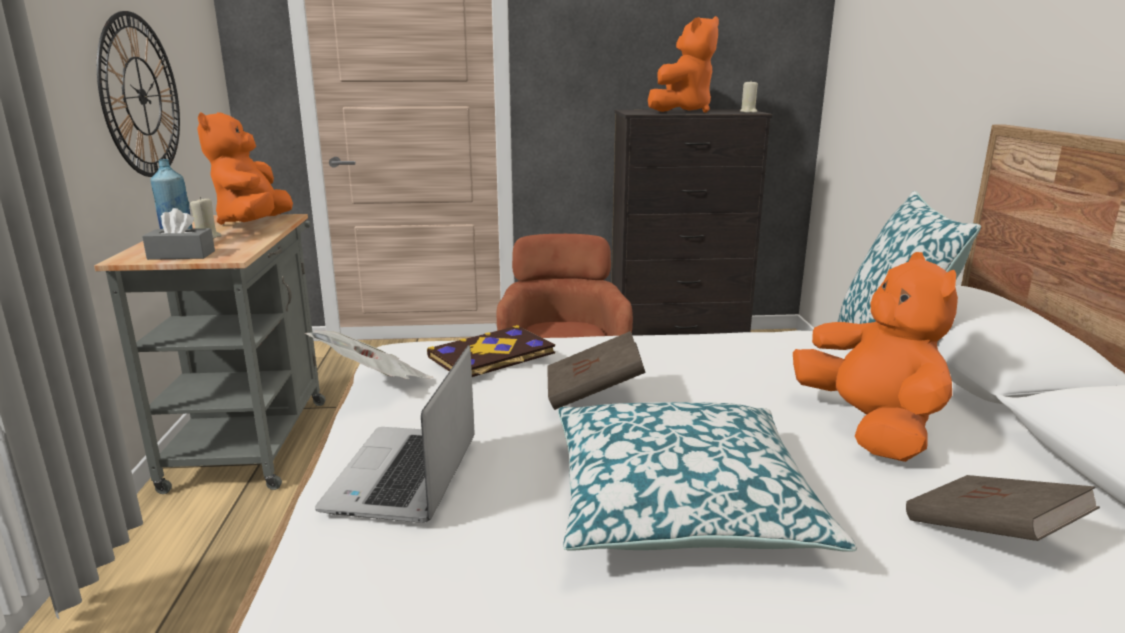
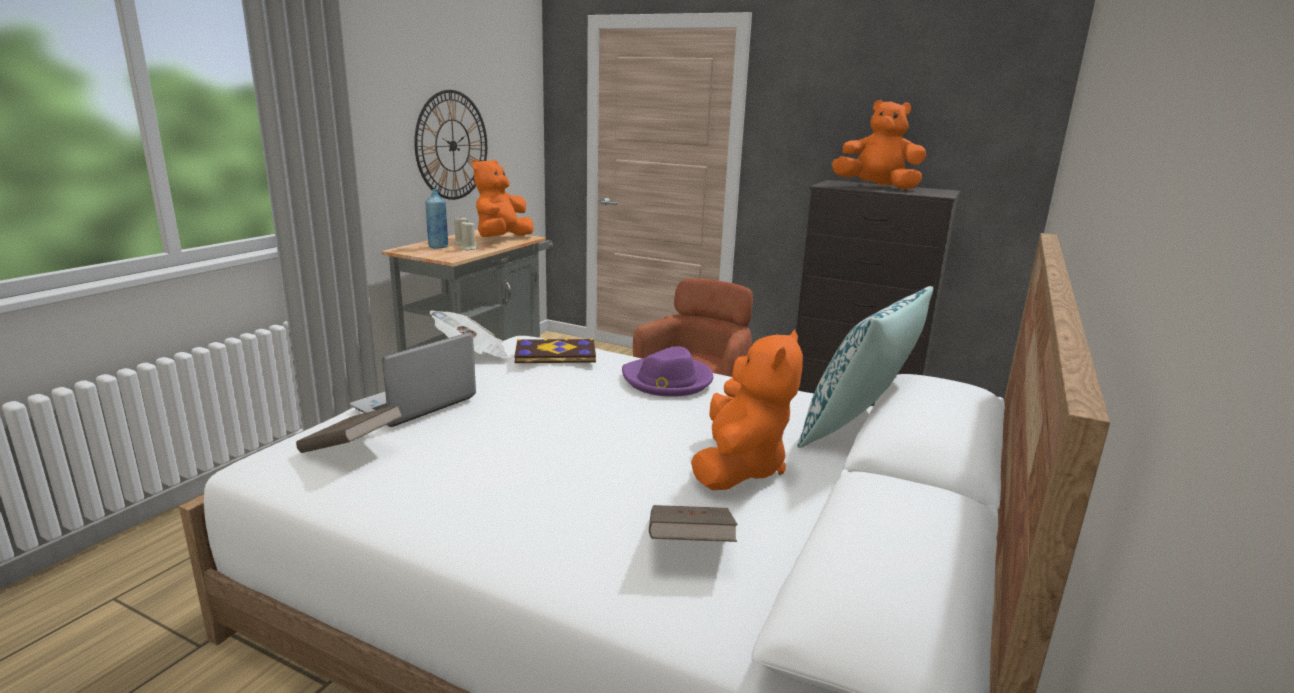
camera: 30 degrees right, 0 degrees up
(181, 255) = (429, 252): grey tissue box -> none
(593, 393) = (578, 391): brown book -> brown book (351, 449)
(650, 354) = (667, 380): none -> purple hat
(681, 502) = (533, 463): pillow -> none
(682, 111) = (877, 187): orange plush toy -> orange plush toy turned 135 degrees counterclockwise
(748, 112) = (939, 194): beige candle -> beige candle (468, 249)

